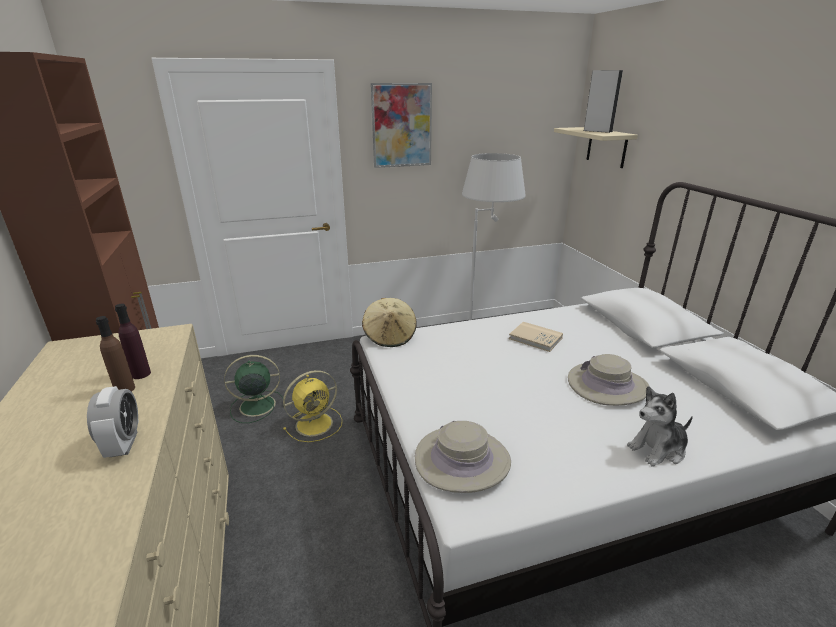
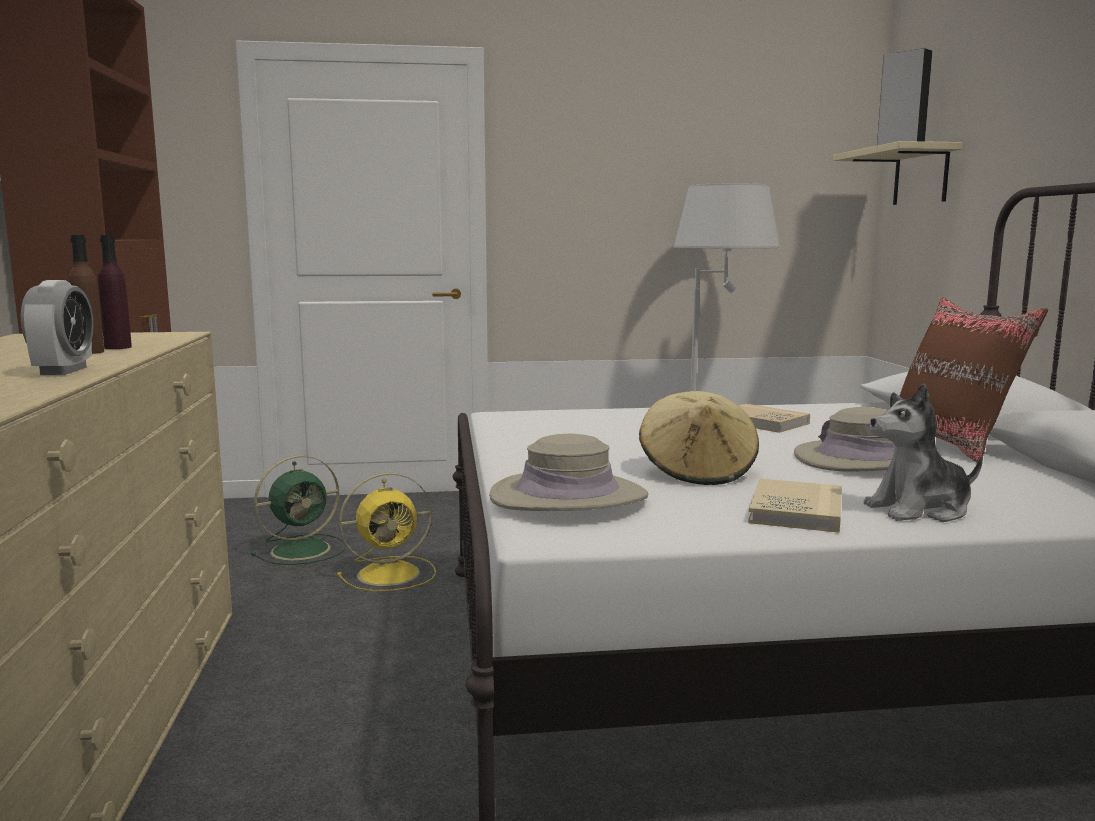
camera: 10 degrees right, 15 degrees down
(255, 406) = (303, 549): green fan -> green fan turned 150 degrees clockwise
(390, 336) = (517, 412): beige hat -> beige hat (698, 472)
(401, 126) = (582, 145): picture -> none
(594, 459) = (796, 510): none -> beige book
(645, 358) = (952, 443): none -> brown pillow

